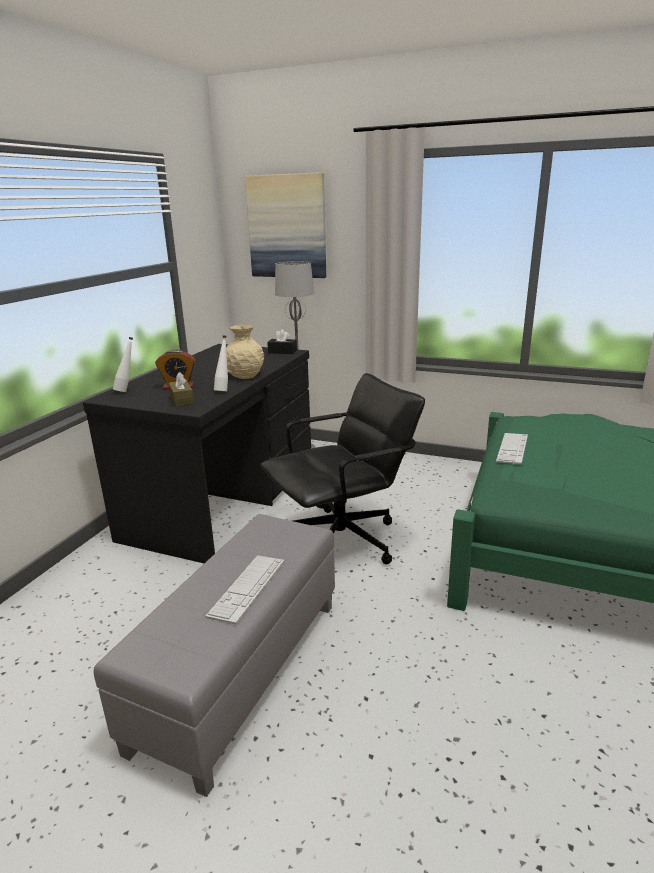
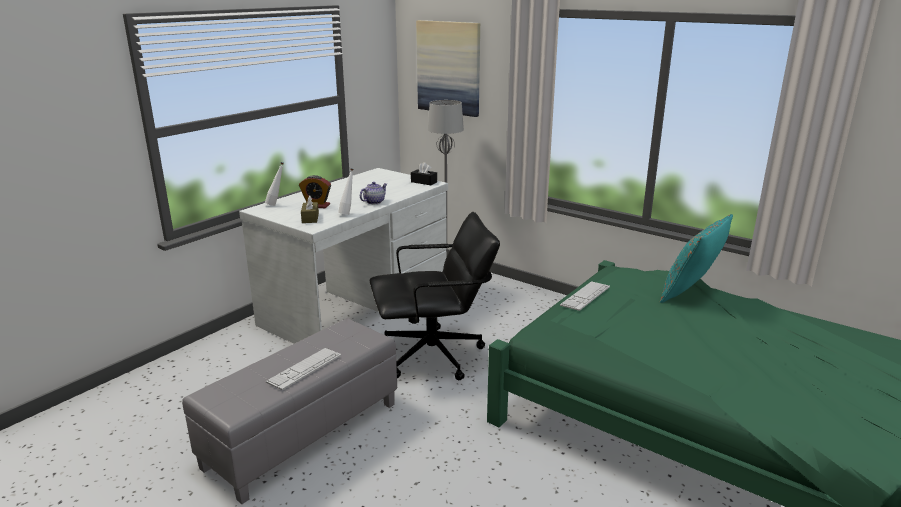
camera: 15 degrees right, 0 degrees up
(225, 499) = (357, 305): black desk -> white desk
(244, 375) = (374, 202): beige vase -> teapot
(606, 431) = (691, 293): none -> turquoise pillow

